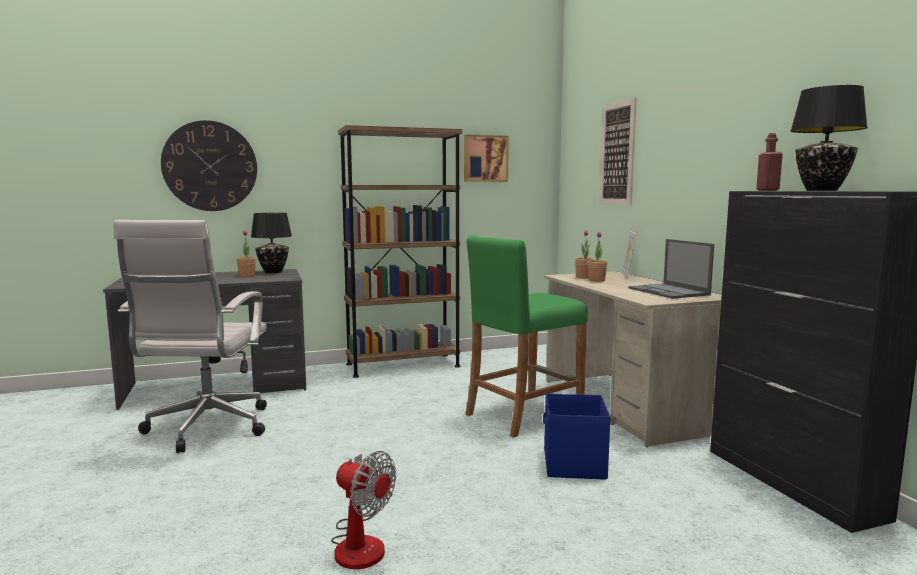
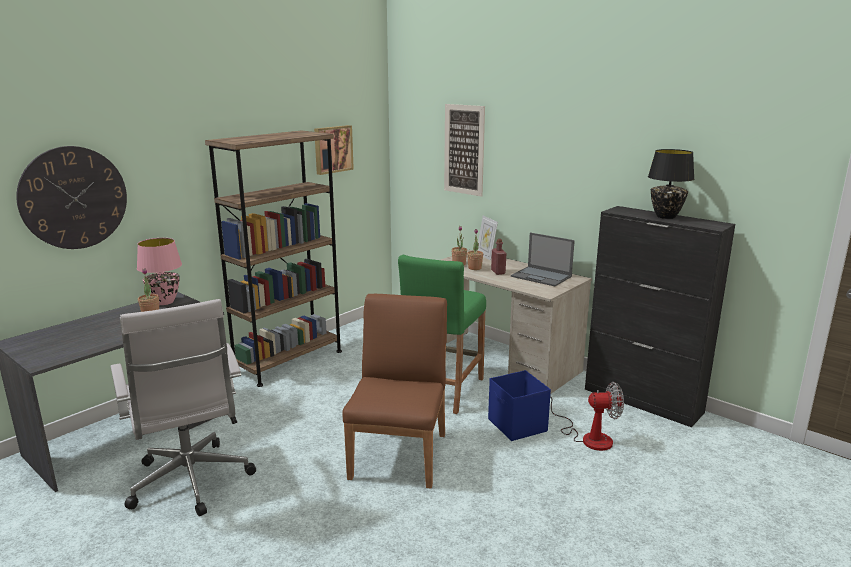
camera: 30 degrees left, 10 degrees up
(273, 272) = (164, 302): black table lamp -> pink table lamp
(360, 542) = (448, 535): fan -> fan (588, 437)
(407, 456) = (399, 455): none -> brown chair
(767, 190) = (625, 211): red bottle -> red bottle (498, 272)

